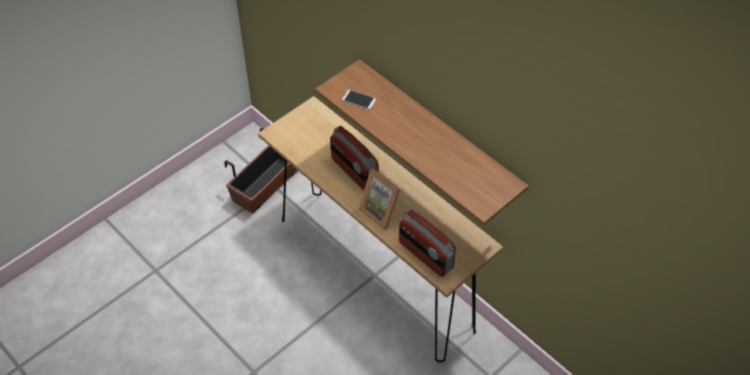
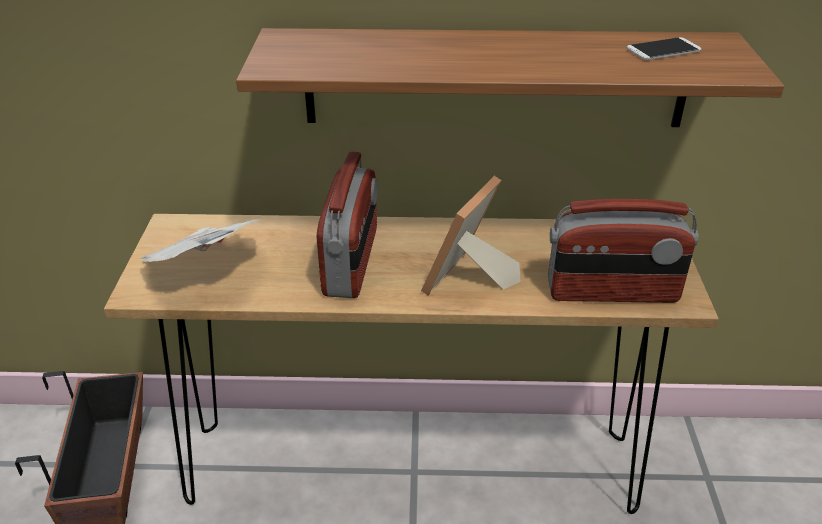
camera: 45 degrees left, 15 degrees down
(304, 137) = (205, 267): none -> newspaper
(354, 172) = (352, 262): radio -> radio turned 90 degrees counterclockwise
(358, 100) = (341, 60): phone -> phone (663, 50)
(382, 211) = (468, 282): picture frame -> picture frame turned 120 degrees clockwise

